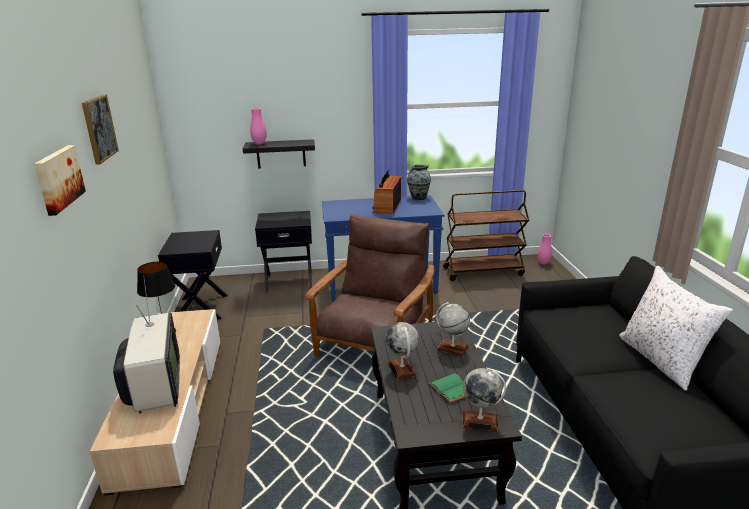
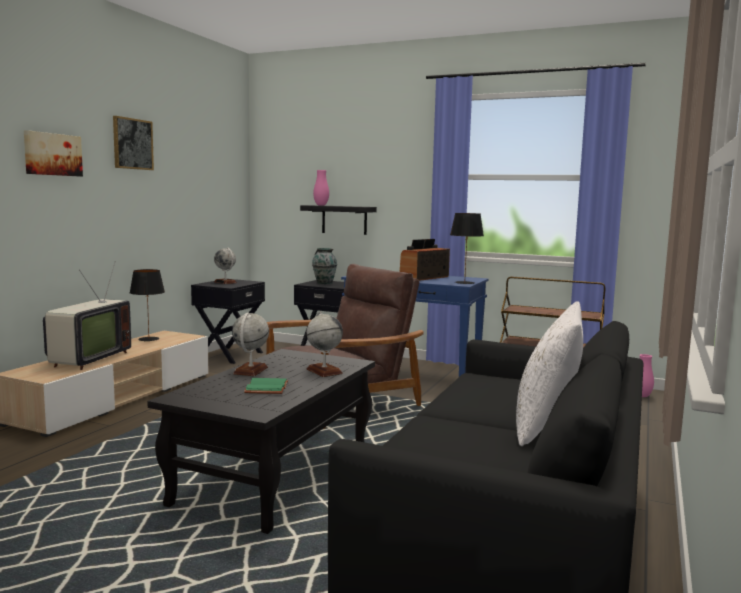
camera: 30 degrees right, 15 degrees down
(418, 198) = (469, 278): vase -> vase (324, 283)
(430, 208) = (464, 282): none -> black table lamp
(480, 421) = (247, 407): globe -> globe (225, 282)

